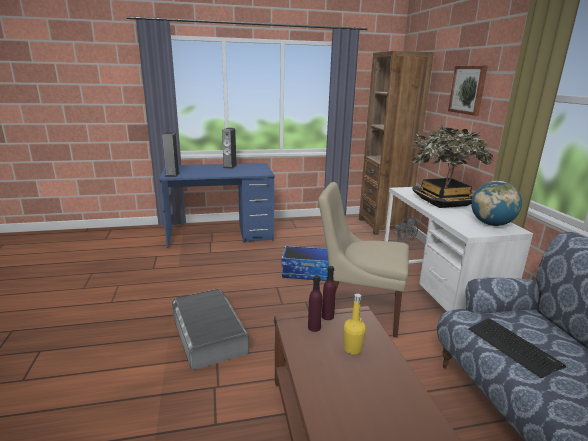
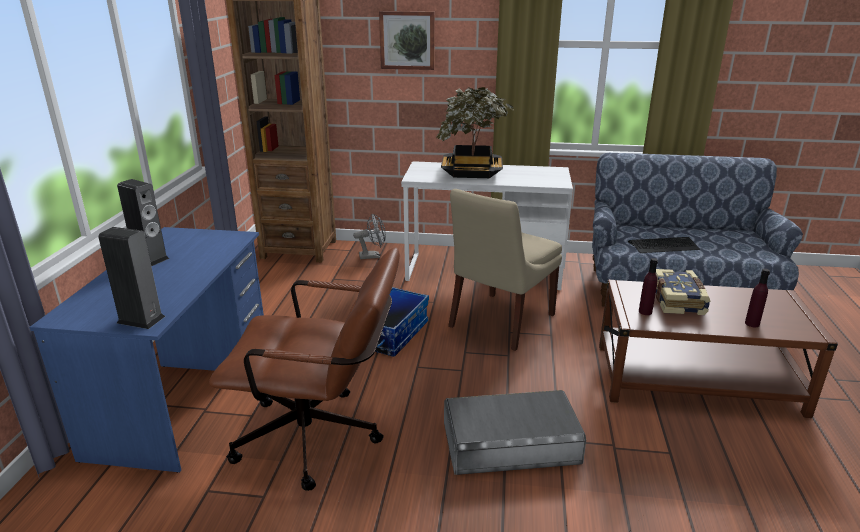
camera: 70 degrees left, 5 degrees up
(197, 272) = (320, 438): none -> brown office chair
(327, 316) = (626, 301): purple bottle -> purple bottle (752, 323)
(352, 349) = (679, 301): yellow bottle -> book
(491, 224) = (543, 173): globe -> none

